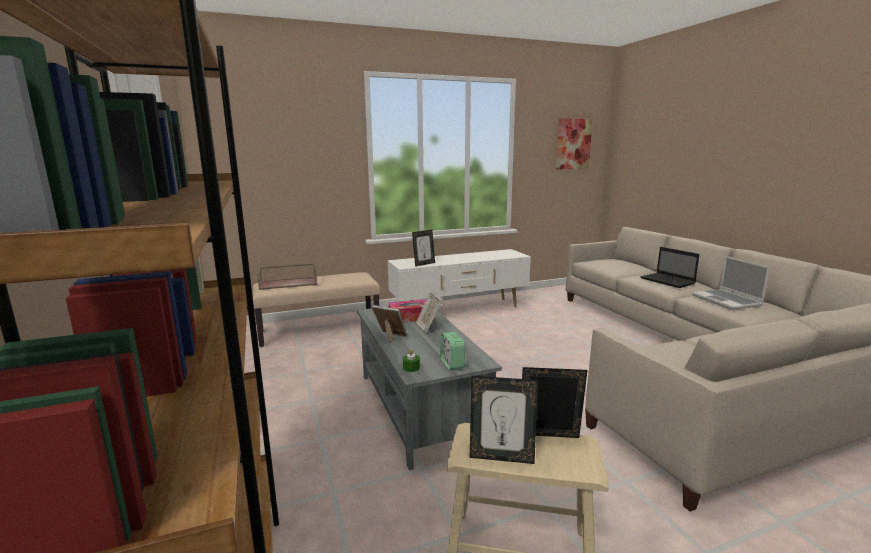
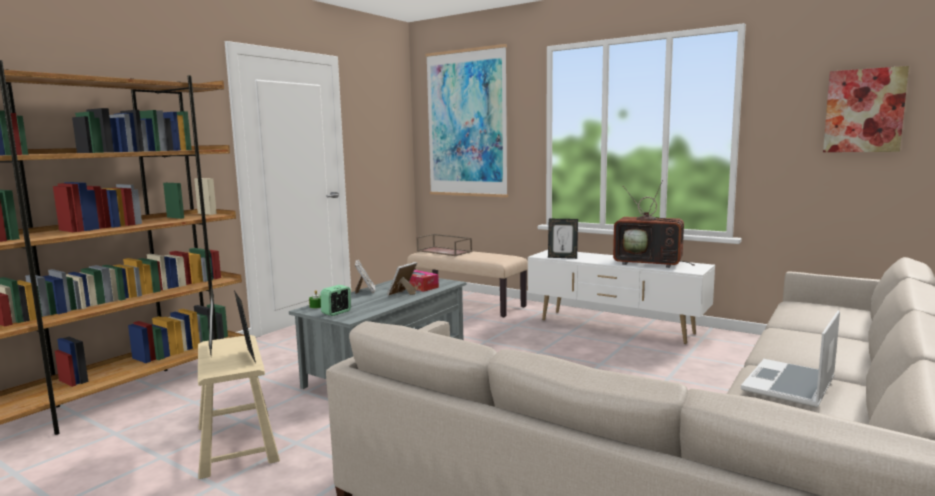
camera: 55 degrees right, 5 degrees down
(272, 143) = (467, 123): none -> picture
(483, 255) = (650, 263): none -> television
(668, 281) = (809, 346): laptop -> none

